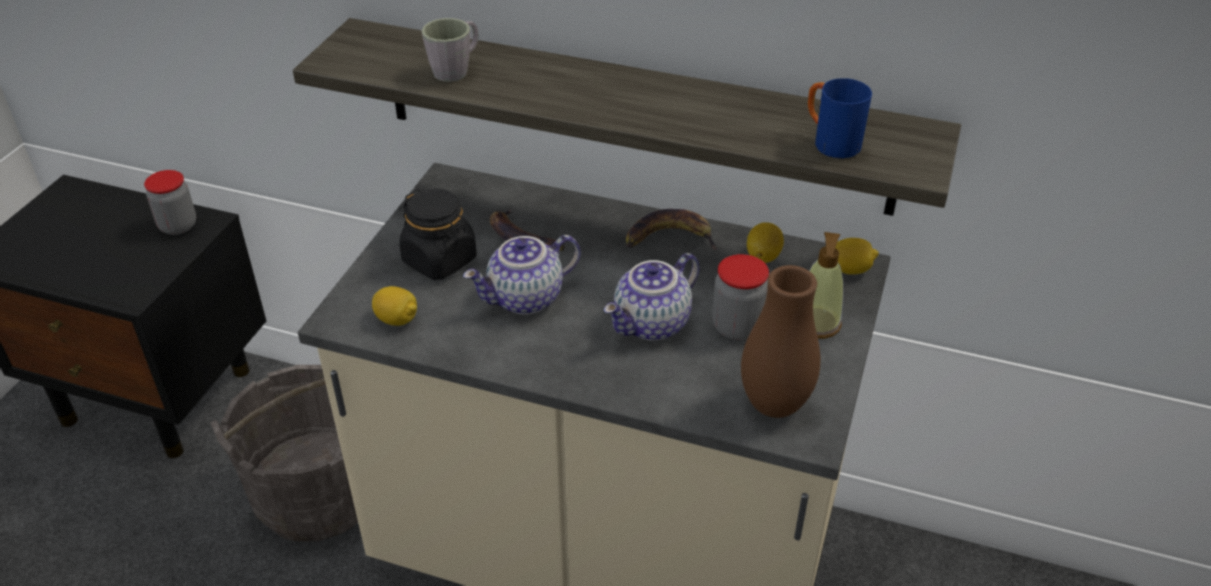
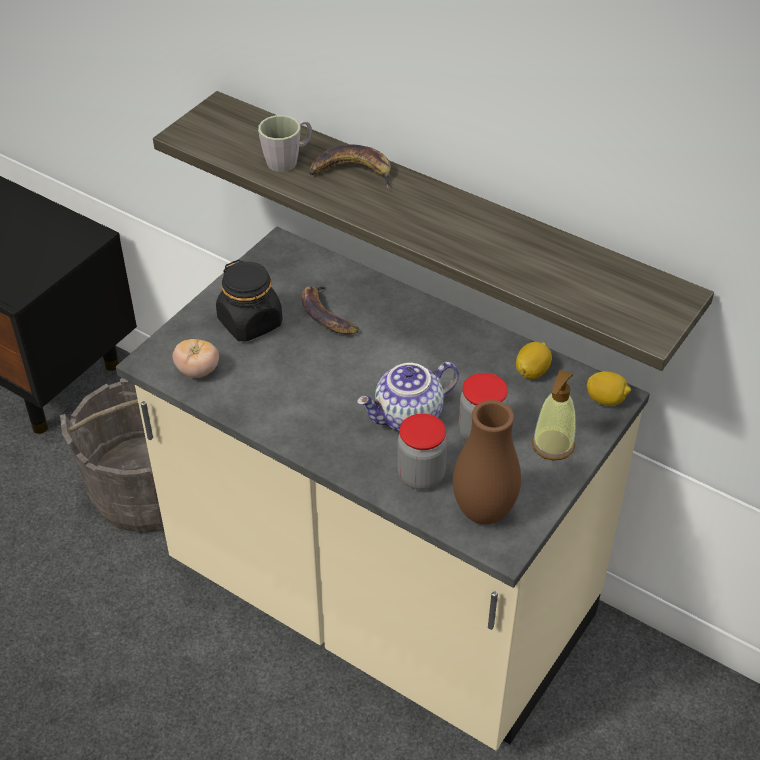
camera: 15 degrees right, 5 degrees up
(178, 226) = (66, 235): jar -> jar (421, 475)
(397, 319) = (197, 371): lemon -> tomato
(525, 299) = (309, 373): teapot -> none
(670, 238) = (455, 338): banana -> banana (353, 172)
(830, 142) = (583, 290): blue mug -> none

